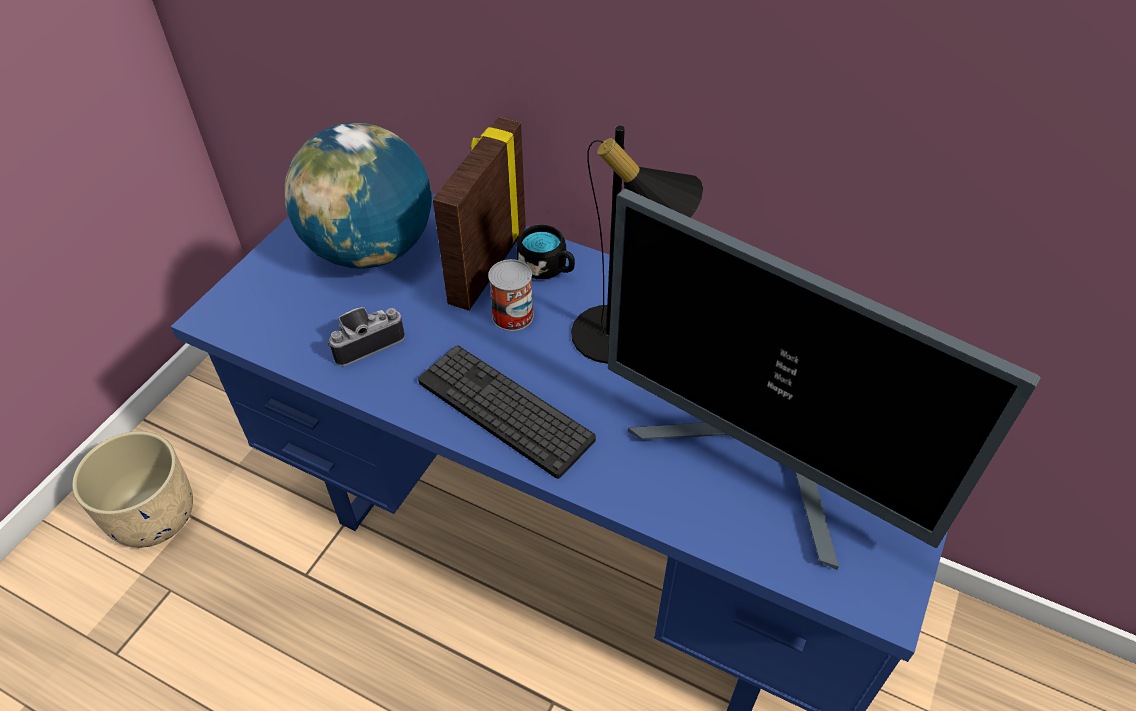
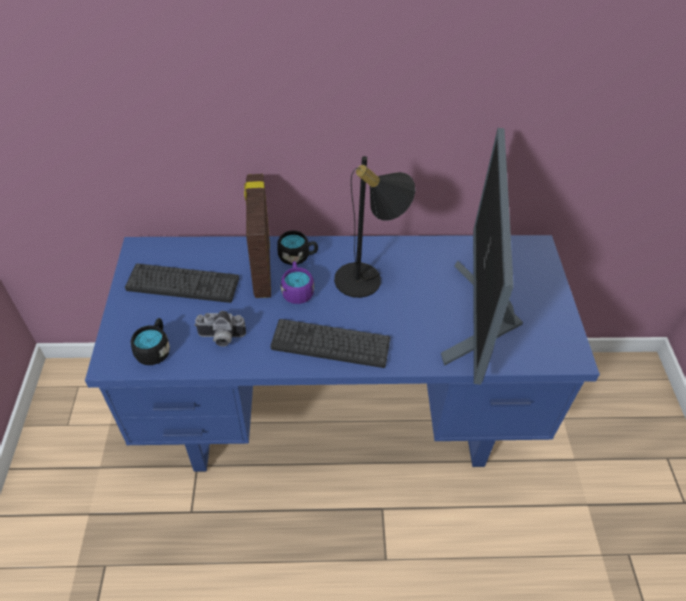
camera: 30 degrees left, 0 degrees up
(153, 517) = (60, 527): beige planter -> none
(276, 321) = (155, 349): none -> black mug
(365, 341) = (221, 338): camera -> camera turned 120 degrees counterclockwise
(370, 249) = (183, 284): globe -> keyboard
(512, 315) = (297, 290): can -> purple mug
(760, 468) = (479, 318): monitor -> monitor turned 90 degrees clockwise

